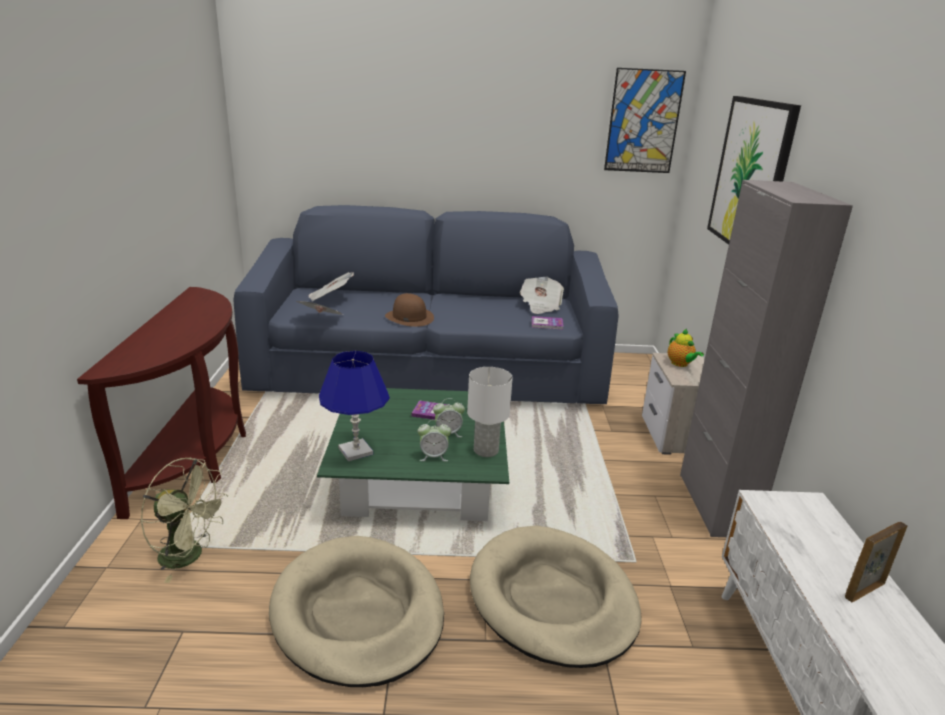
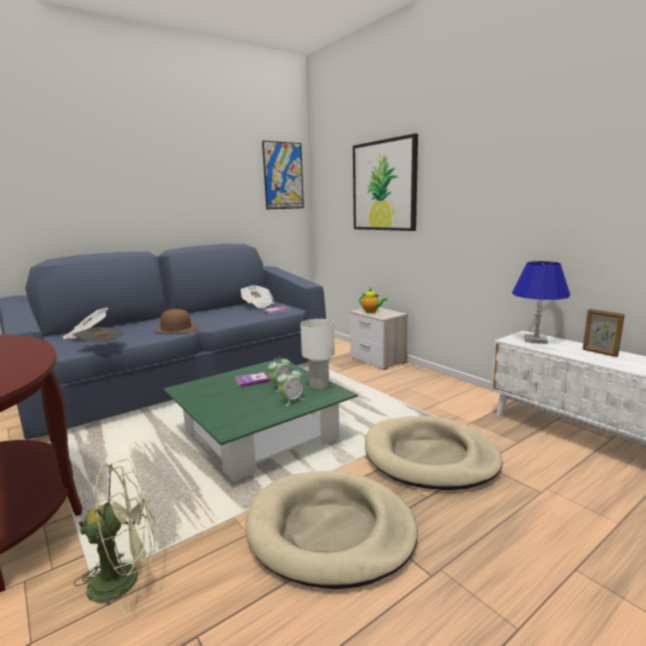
camera: 35 degrees left, 10 degrees down
(356, 451) = (230, 418): blue table lamp -> blue table lamp (535, 340)
(716, 504) = (439, 380): grey cabinet -> none
(864, 590) = (599, 353): picture frame -> picture frame turned 60 degrees counterclockwise

